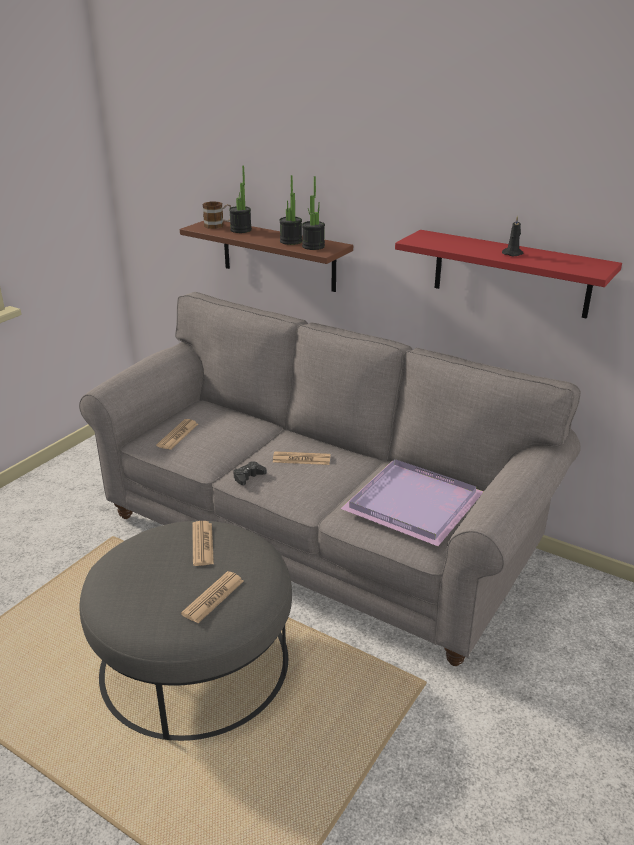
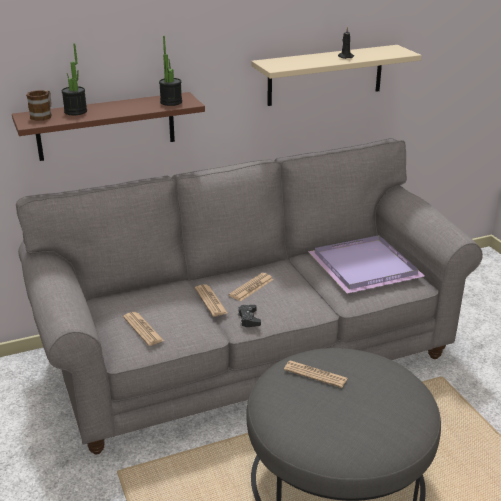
camera: 55 degrees left, 0 degrees up
(213, 597) = (389, 392): newspaper -> newspaper (211, 301)
(291, 241) = (144, 105): potted plant -> none
(511, 273) = (325, 75): red shelf -> beige shelf

